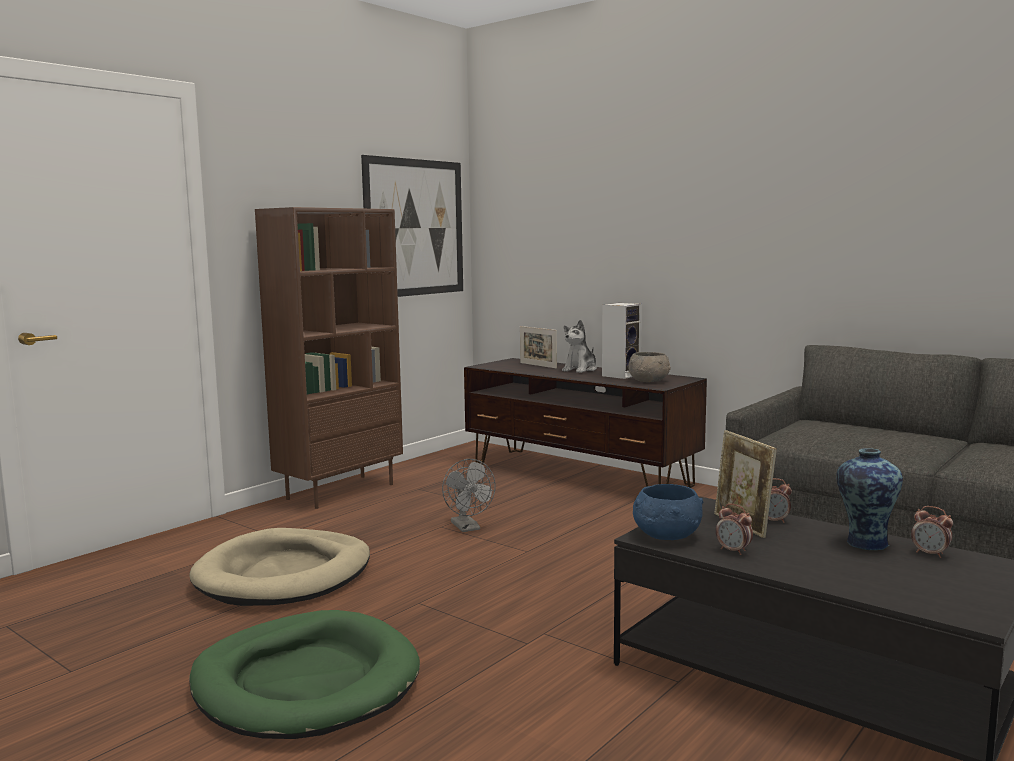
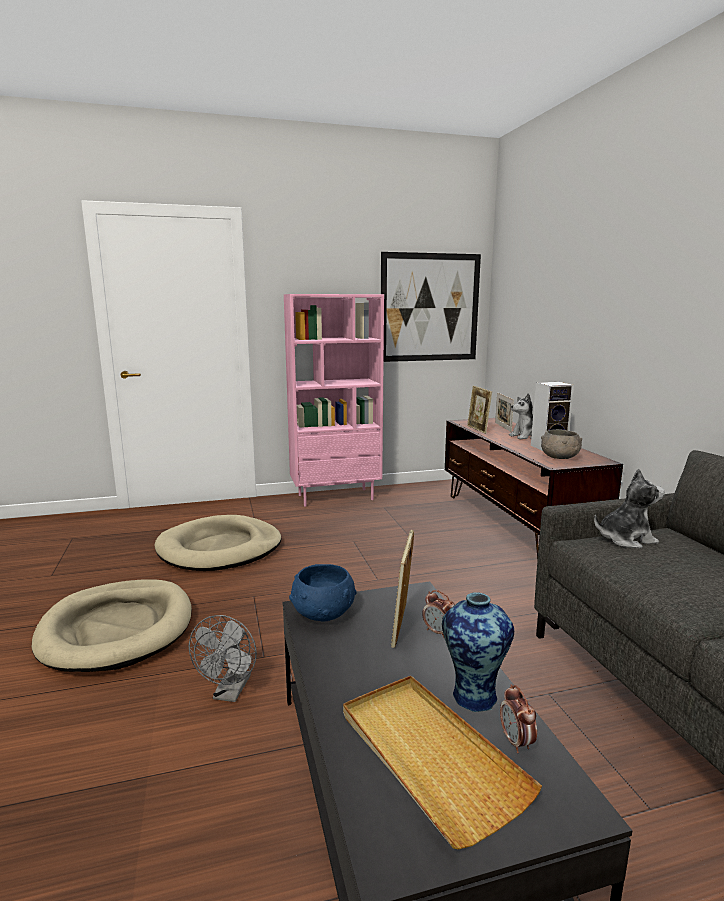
camera: 35 degrees right, 5 degrees up
(306, 682) = (117, 629): green dog bed -> beige dog bed
(340, 491) = (336, 497): brown bookcase -> pink bookcase
(468, 528) = (368, 547): grey fan -> grey fan (230, 693)
(519, 370) = (478, 429): none -> picture frame
(733, 551) = (339, 651): alarm clock -> none
(798, 429) = (625, 539): none -> plush toy
(903, 576) = (429, 756): none -> beige tray

